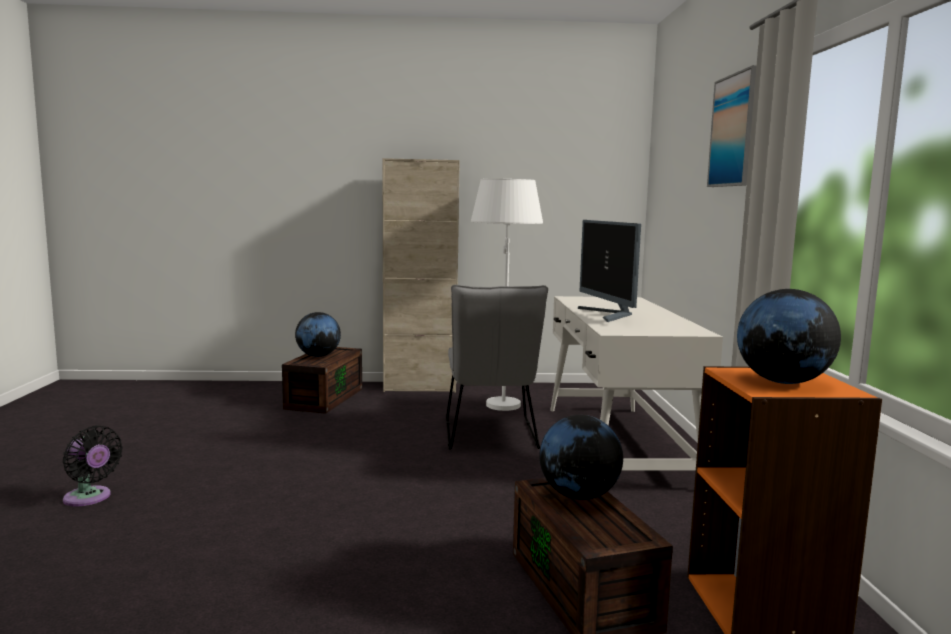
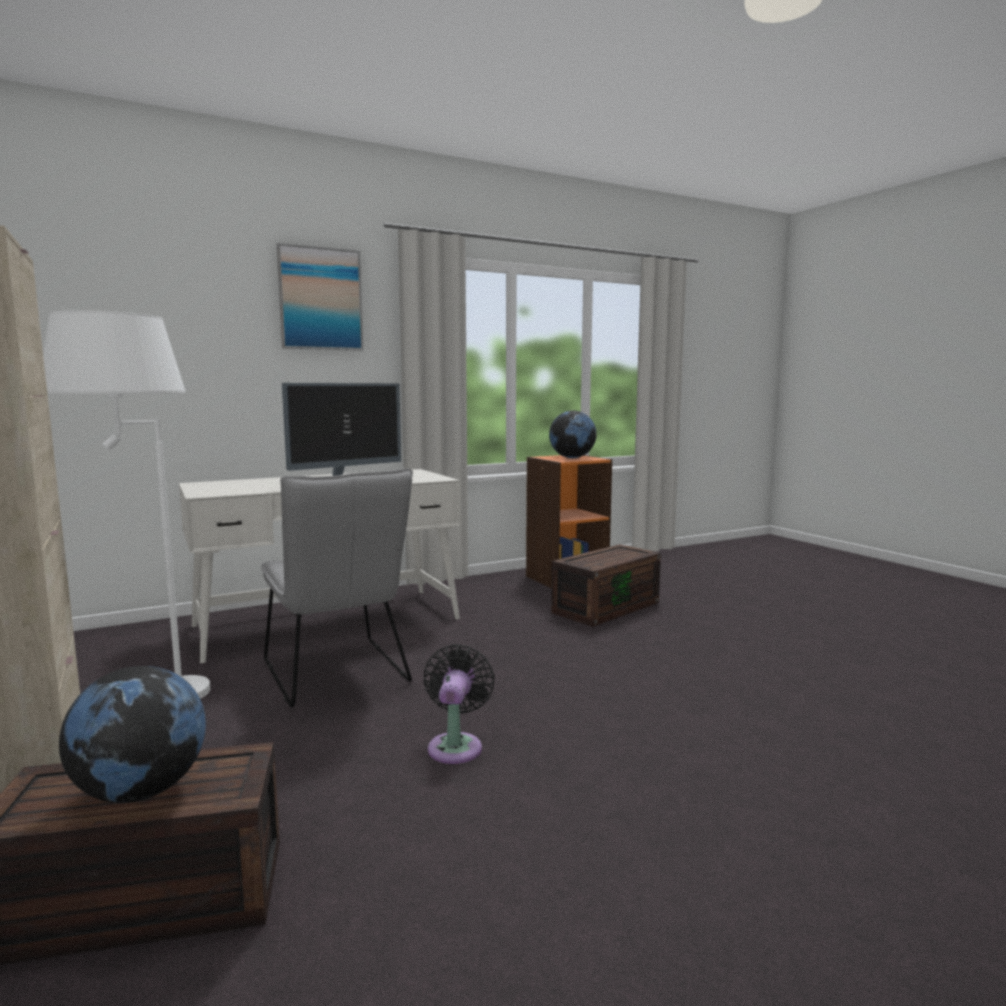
camera: 115 degrees left, 0 degrees up
(89, 498) = (853, 881): black fan -> black fan (456, 745)
(490, 436) = (338, 675): grey chair -> grey chair turned 90 degrees clockwise
(579, 495) = (591, 558): globe -> none

